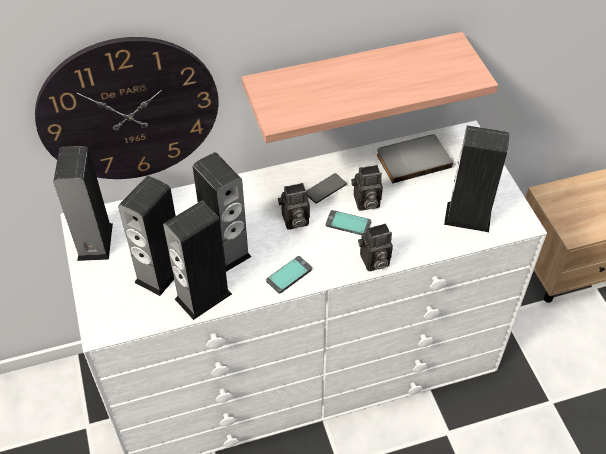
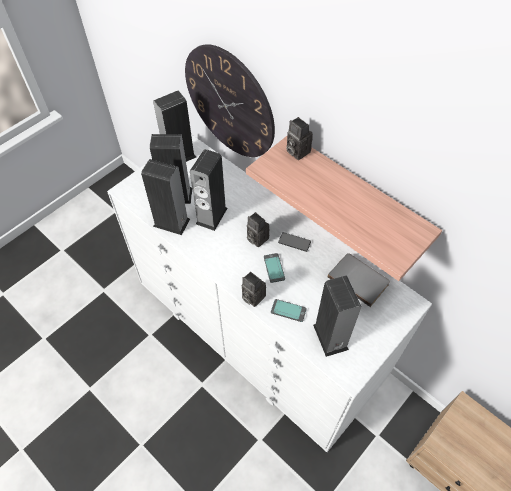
camera: 60 degrees right, 5 degrees up
(289, 275) = (212, 256): phone -> phone (288, 310)
(365, 203) = (298, 269): camera -> camera (296, 151)

